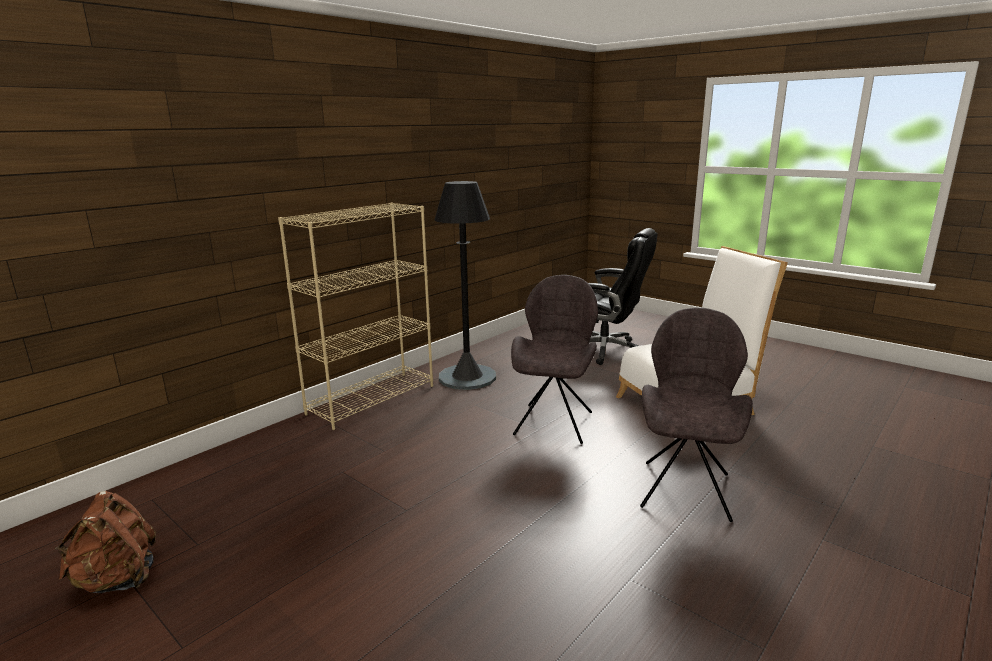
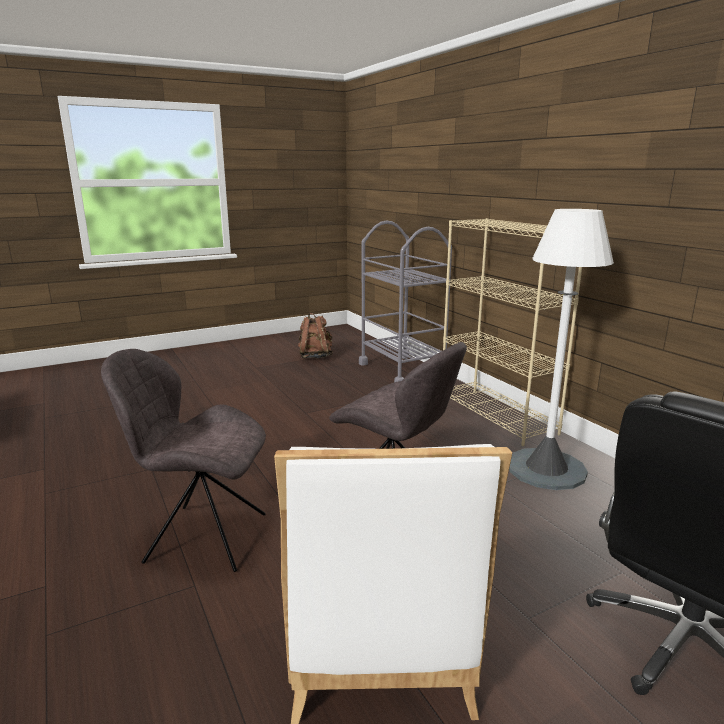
camera: 110 degrees right, 0 degrees up
(222, 469) = (402, 370): none -> grey cart
(467, 377) = (546, 469): black floor lamp -> white floor lamp
(686, 488) = (202, 537): grey chair -> grey chair turned 150 degrees clockwise

